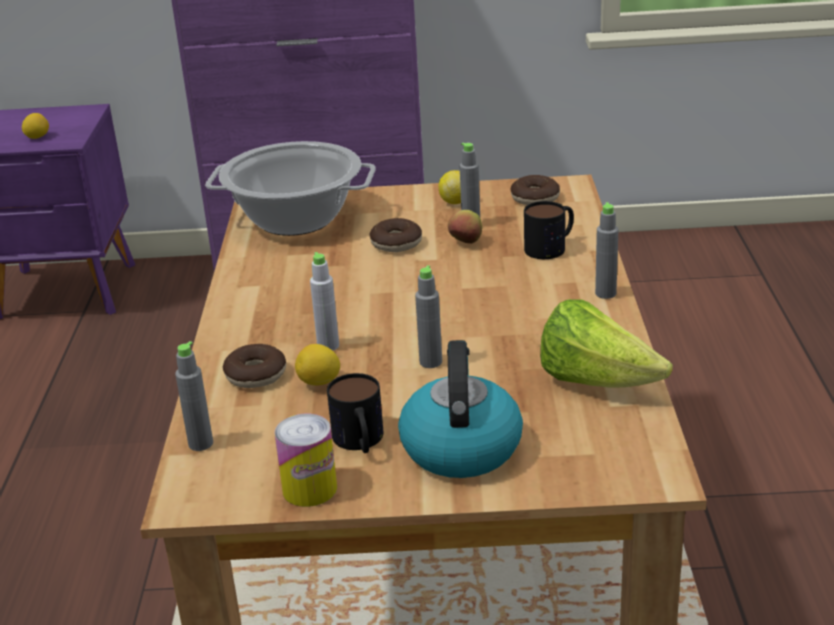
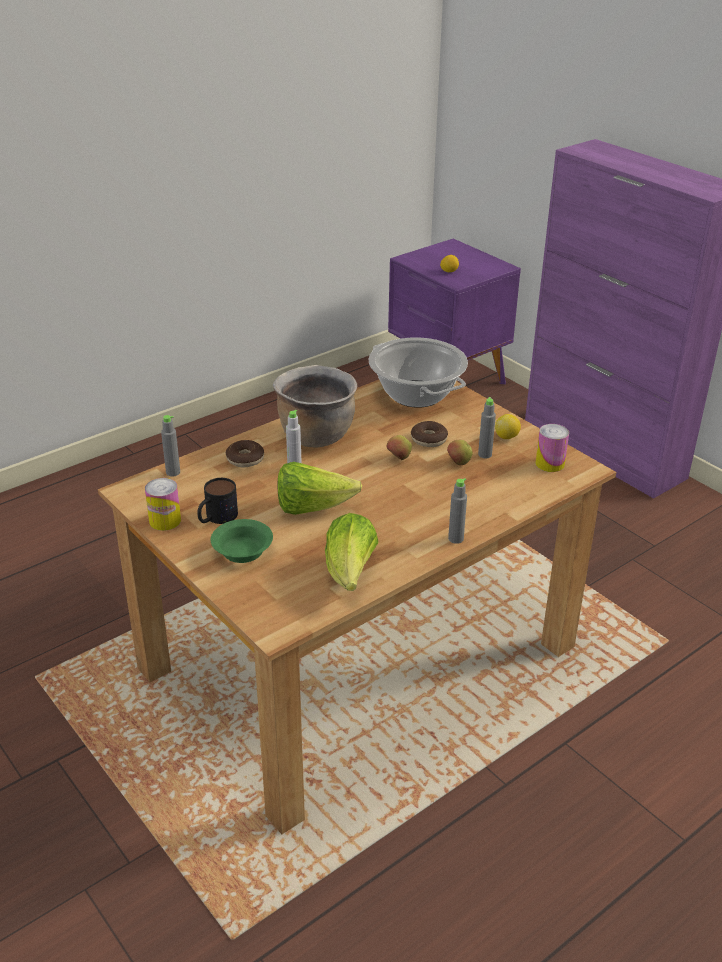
camera: 50 degrees right, 5 degrees up
(280, 308) = (316, 435): none -> brown cooking pot
(319, 382) = (257, 481): lemon -> none
(407, 273) = (398, 458): none -> apple
(430, 362) = (312, 507): grey bottle -> lettuce
(460, 447) = (241, 551): kettle -> green bowl
(535, 198) = (550, 464): donut -> can
(551, 246) = (492, 495): mug -> none

